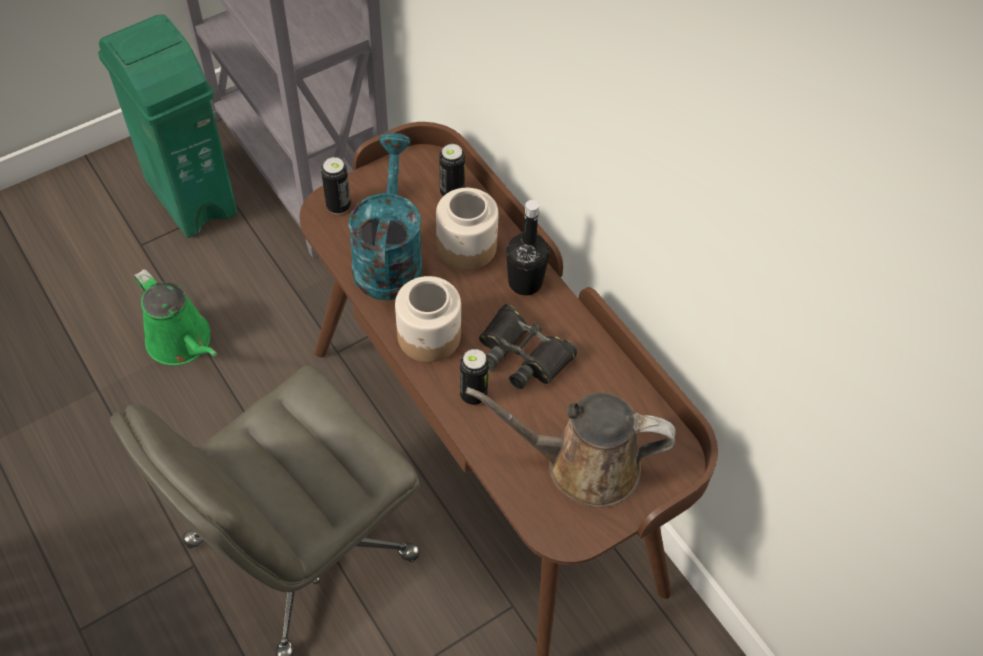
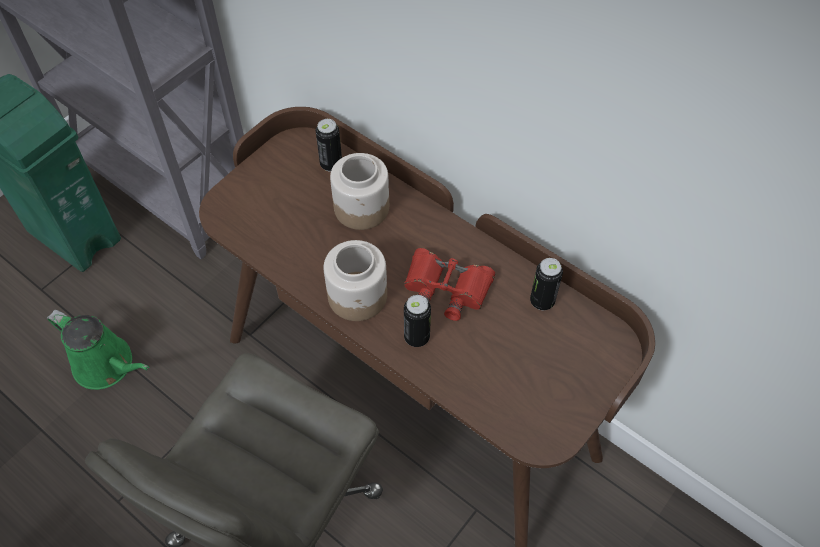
camera: 15 degrees left, 0 degrees up
(338, 206) = (233, 202): can -> can (542, 301)
(388, 257) = (295, 235): turquoise watering can -> none
(523, 354) = (446, 288): black binoculars -> red binoculars
(525, 282) = (424, 225): black bottle -> none
(582, 465) = (536, 372): brown watering can -> none

